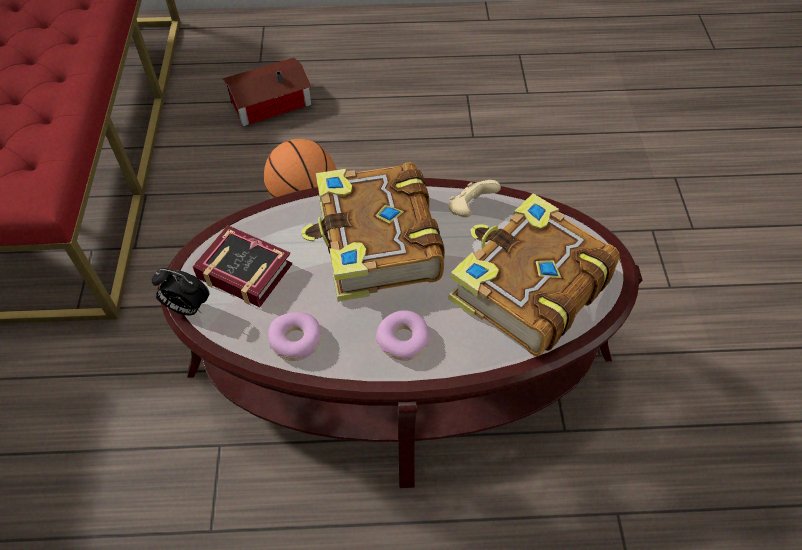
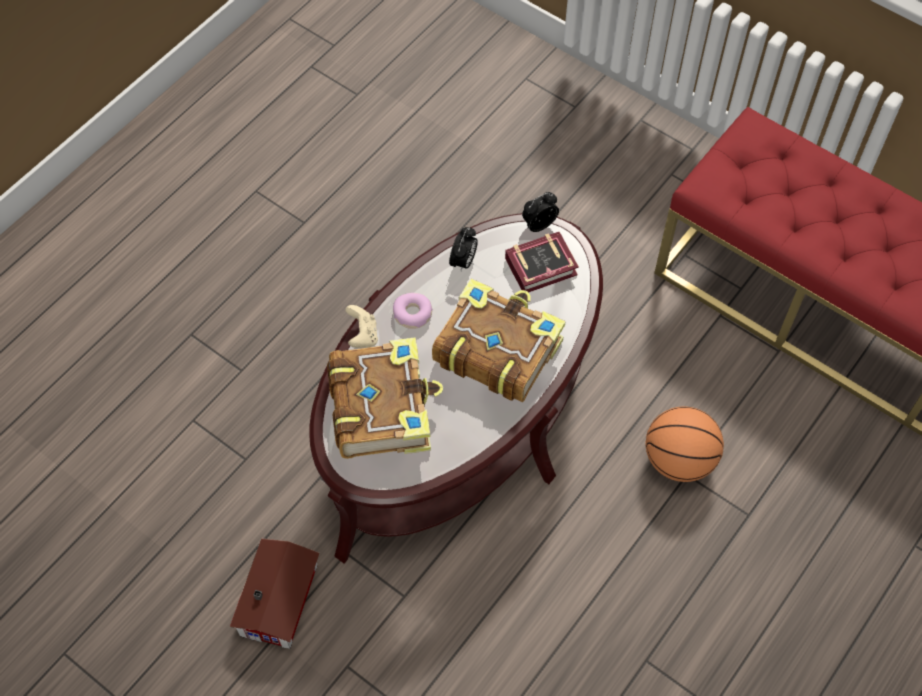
camera: 130 degrees right, 5 degrees up
(267, 102) = (839, 512): toy house -> toy house (282, 598)
(296, 341) = (463, 262): donut -> alarm clock
(470, 209) = (474, 427): beige game controller -> beige game controller (362, 335)

